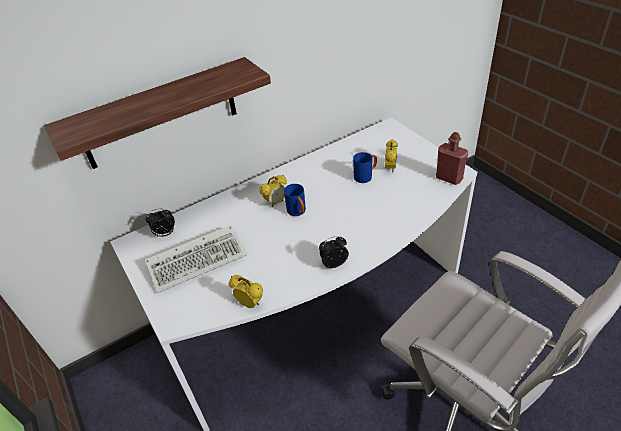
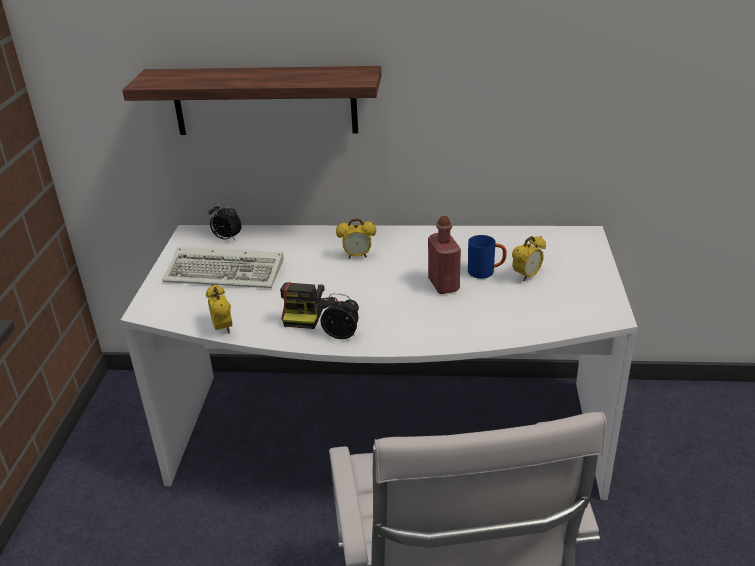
camera: 35 degrees right, 10 degrees down
(292, 259) = (307, 312): none -> camera
(298, 212) = (368, 274): blue mug -> none
(449, 178) = (587, 317): red bottle -> red bottle (443, 285)

